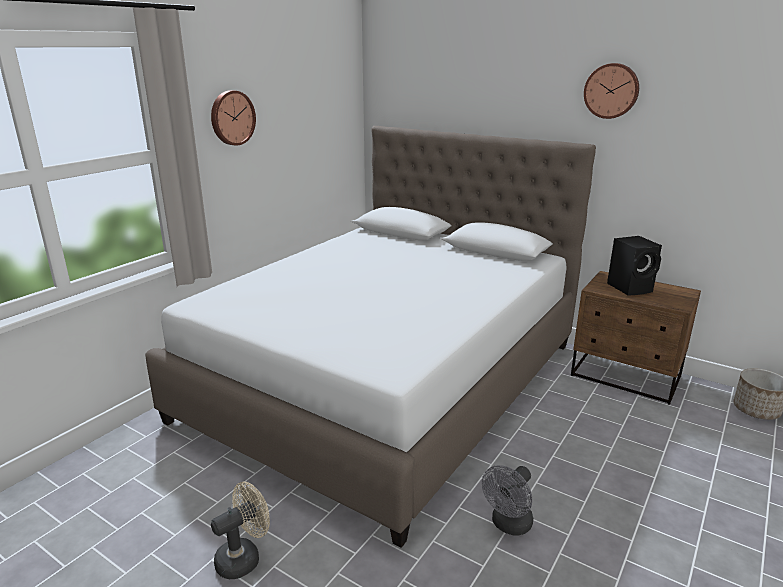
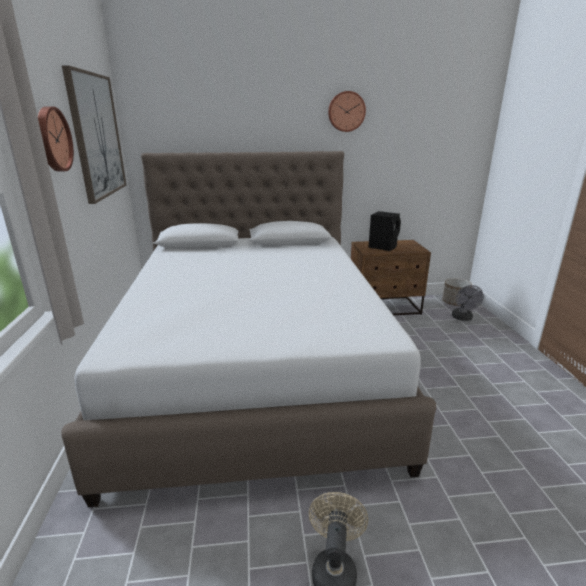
camera: 40 degrees left, 0 degrees up
(309, 109) = (96, 136): none -> picture
(508, 525) = (447, 422): grey fan -> grey fan (463, 318)

